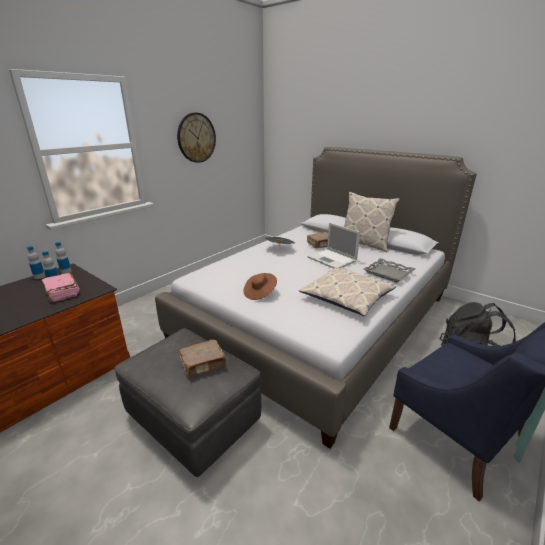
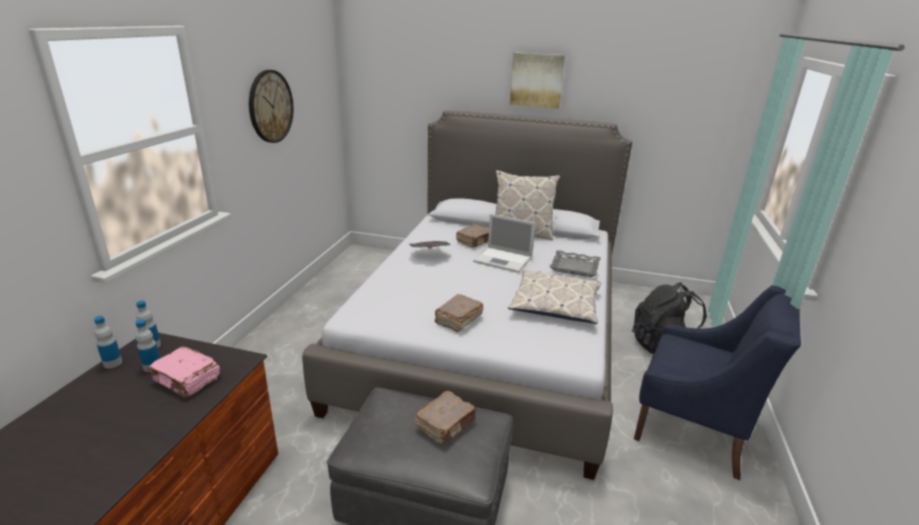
camera: 25 degrees left, 0 degrees up
(260, 293) = (458, 320): brown hat -> brown book
(397, 121) = (537, 80): none -> picture

